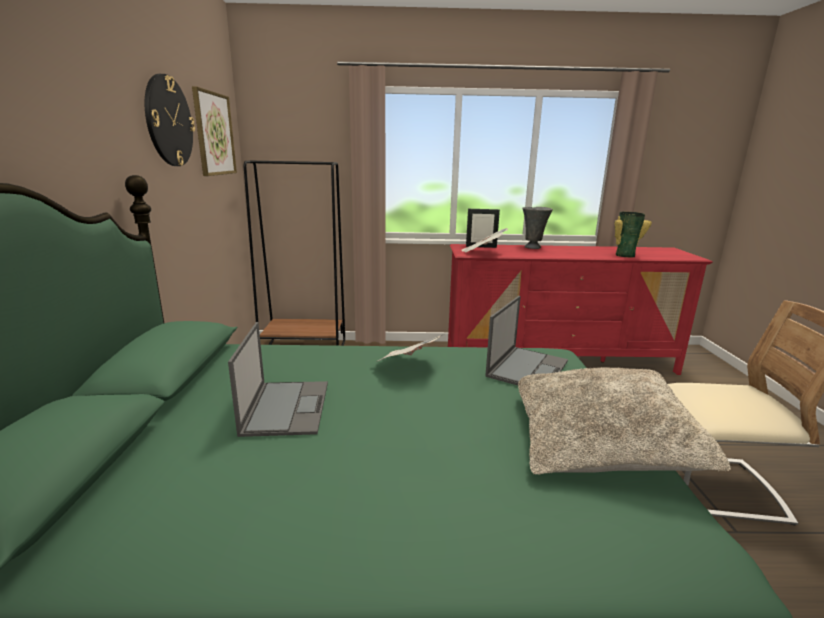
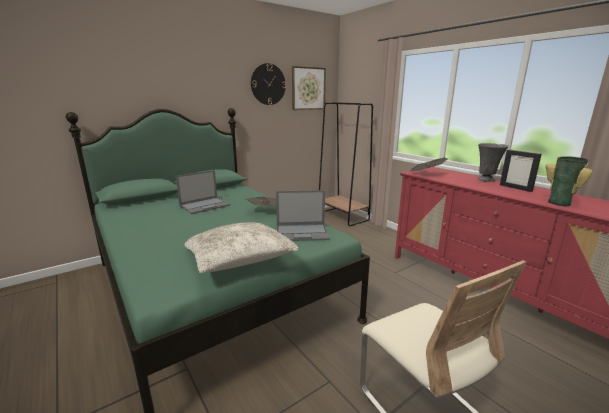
camera: 55 degrees right, 0 degrees up
(481, 246) = (444, 171): picture frame -> picture frame (516, 188)

